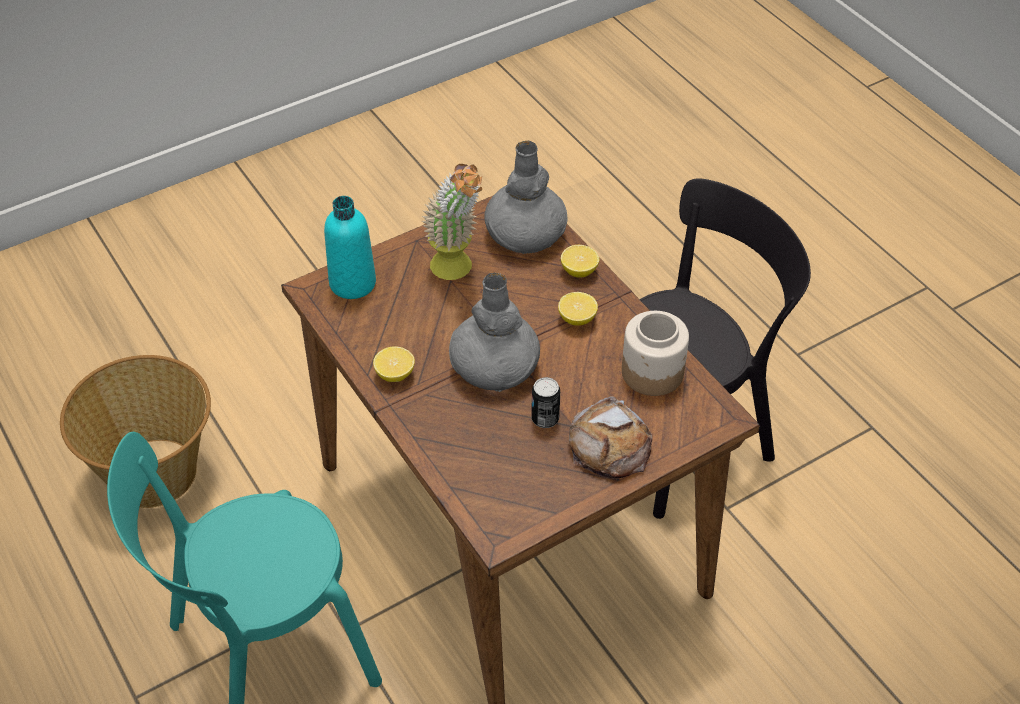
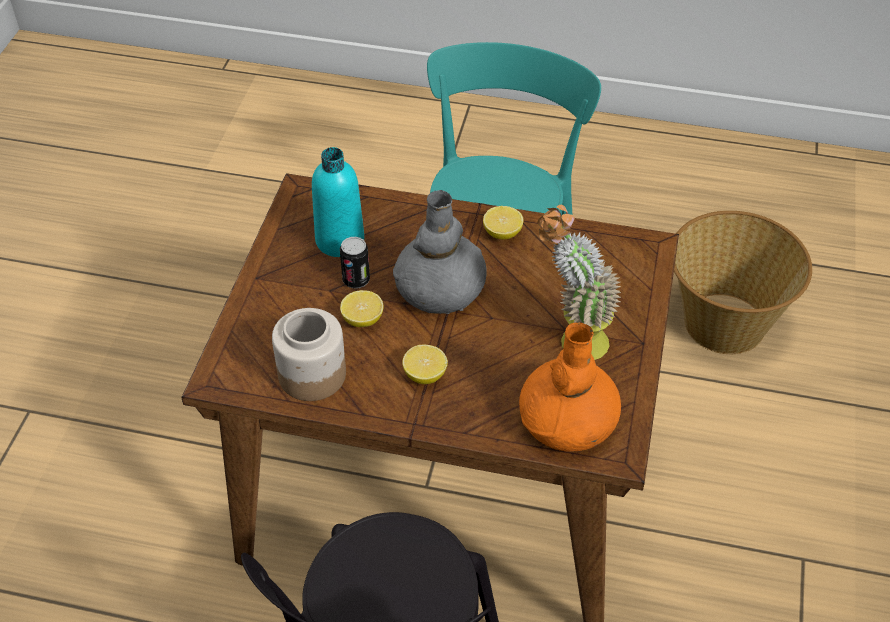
camera: 135 degrees right, 0 degrees up
(352, 283) = (632, 271): turquoise bottle -> turquoise bottle (340, 240)
(525, 233) = (568, 421): grey vase -> orange vase
(579, 271) = (476, 421): lemon -> lemon (362, 319)
(610, 445) = (287, 296): bread -> none

